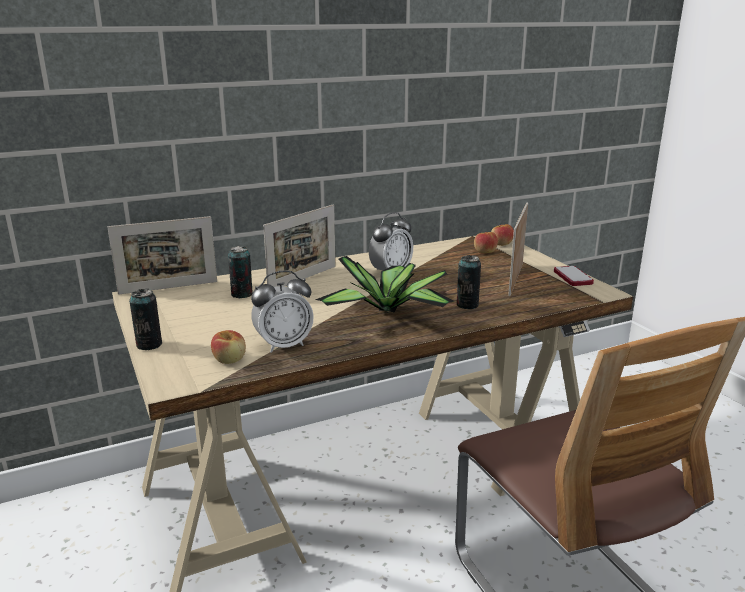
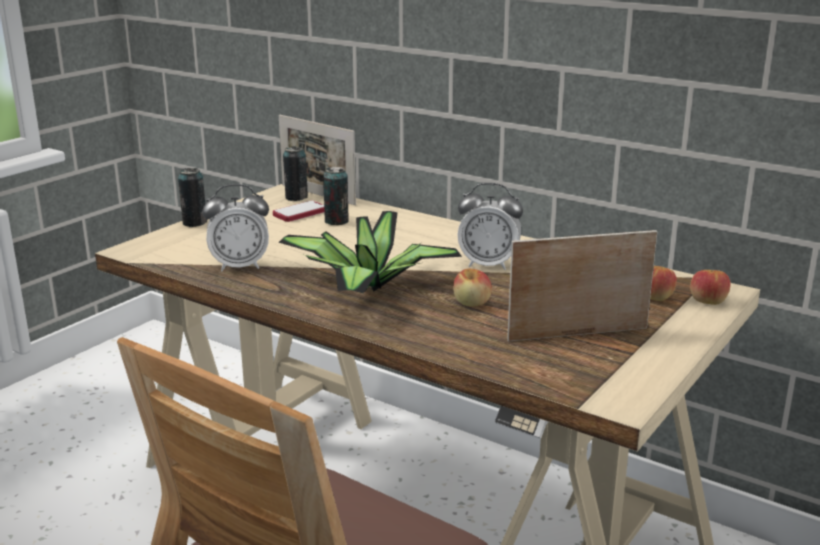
camera: 60 degrees right, 0 degrees up
(230, 360) = (191, 255): apple -> apple (472, 303)
(284, 345) = (240, 266): alarm clock -> alarm clock turned 45 degrees counterclockwise
(303, 278) = (411, 232): picture frame -> none
(467, 305) = (443, 323): can -> can (296, 197)
(572, 277) = (647, 371): phone -> phone (300, 213)

